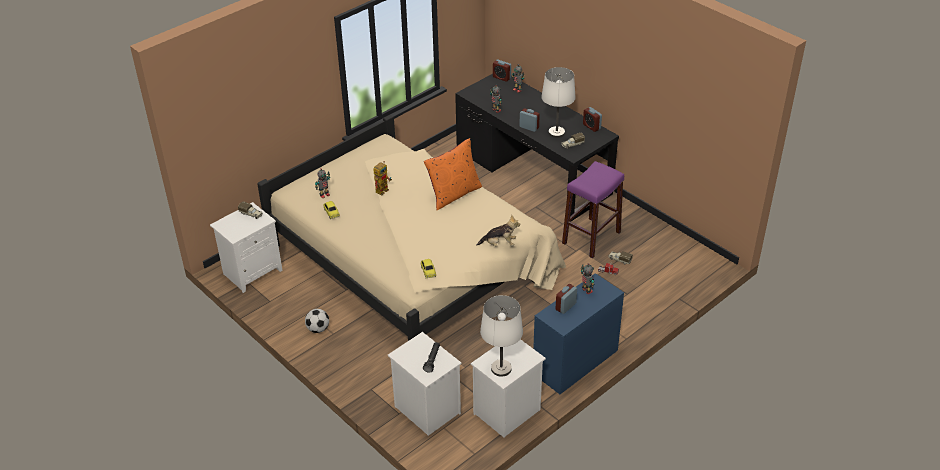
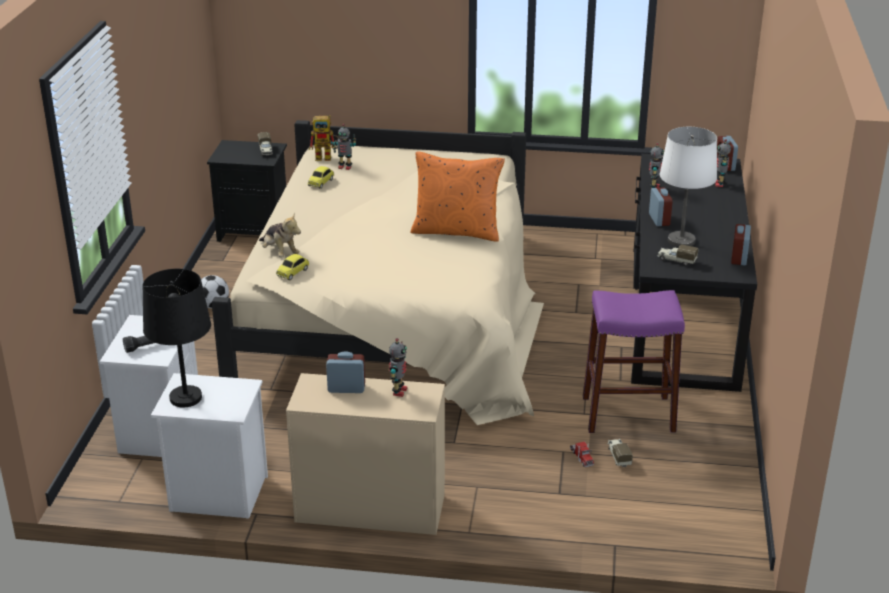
camera: 50 degrees right, 10 degrees down
(252, 271) = (255, 231): white nightstand -> black nightstand
(383, 189) = (401, 189): toy robot -> toy robot (327, 157)
(499, 244) = (406, 295): plush toy -> plush toy (279, 252)
(501, 369) = (185, 398): white table lamp -> black table lamp
(574, 361) = (369, 507): blue dresser -> beige dresser

